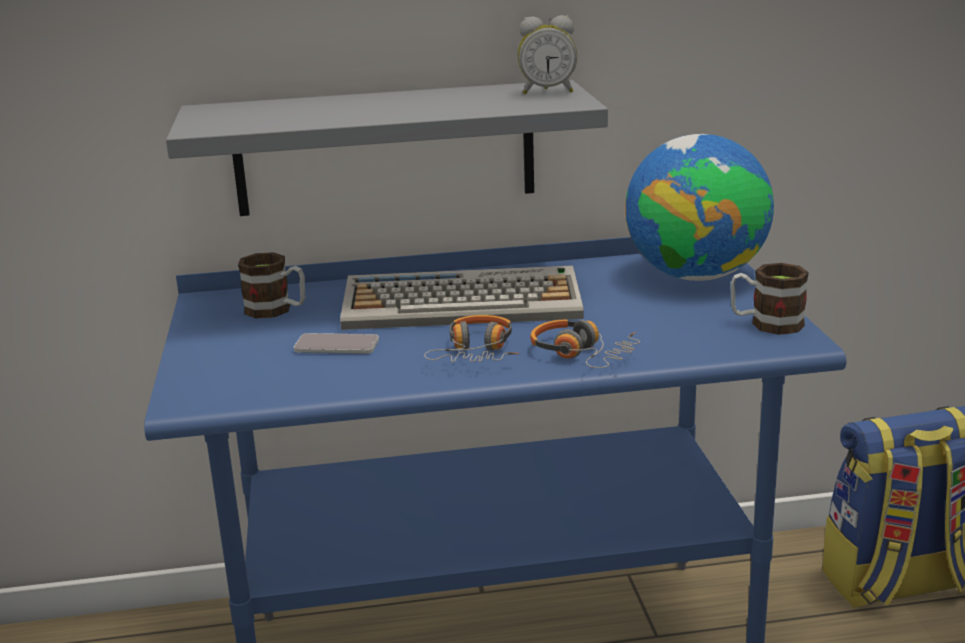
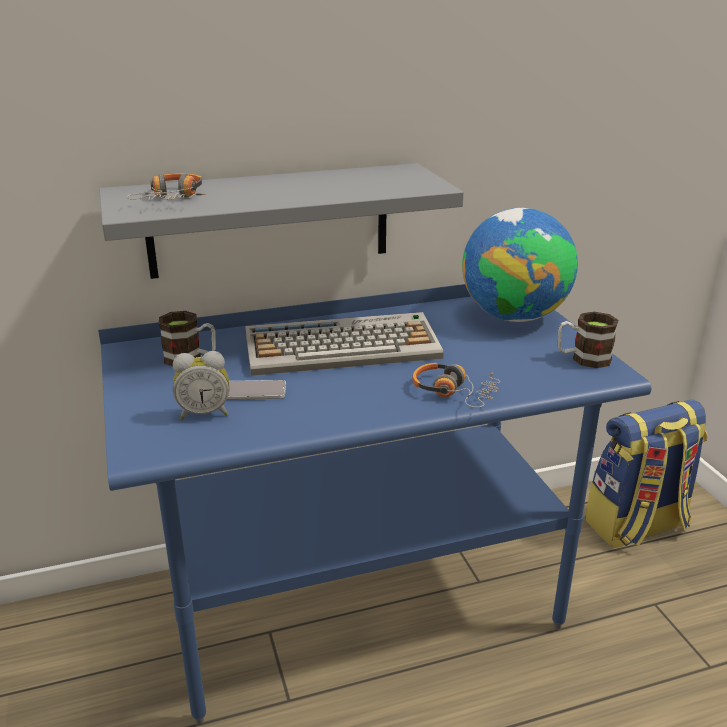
camera: 10 degrees left, 5 degrees up
(477, 352) = (370, 393): headphones -> headphones (173, 199)
(547, 92) = (405, 175): alarm clock -> alarm clock (204, 413)

